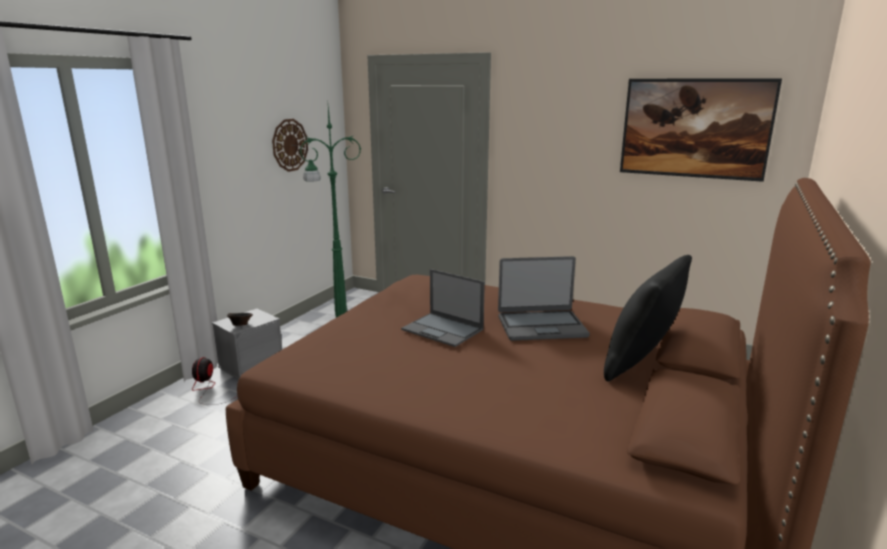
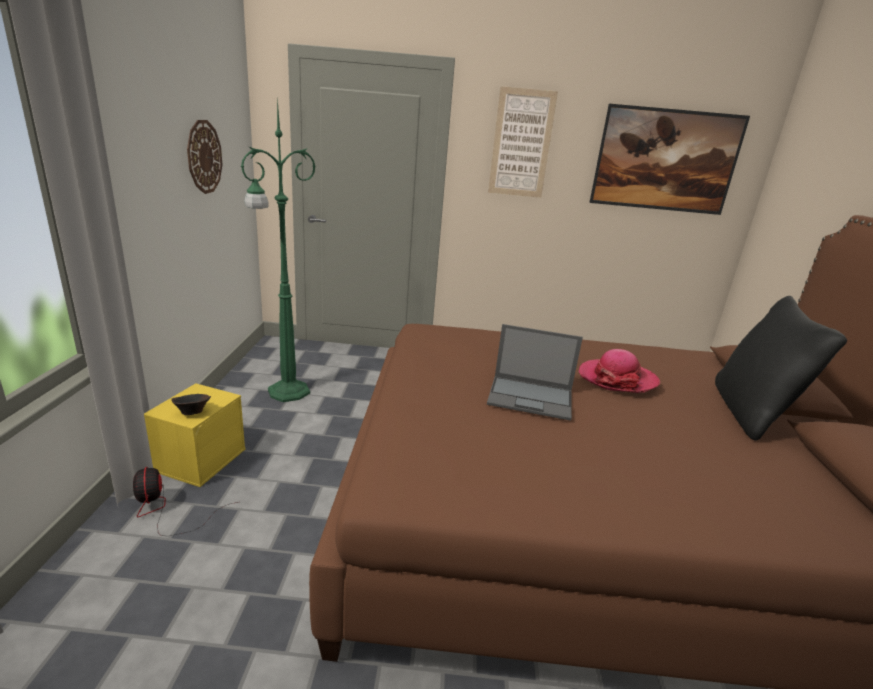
camera: 25 degrees left, 5 degrees up
(251, 364) = (201, 459): grey storage box -> yellow storage box
(541, 326) = (617, 379): laptop -> hat
(551, 120) = (521, 144): none -> picture

